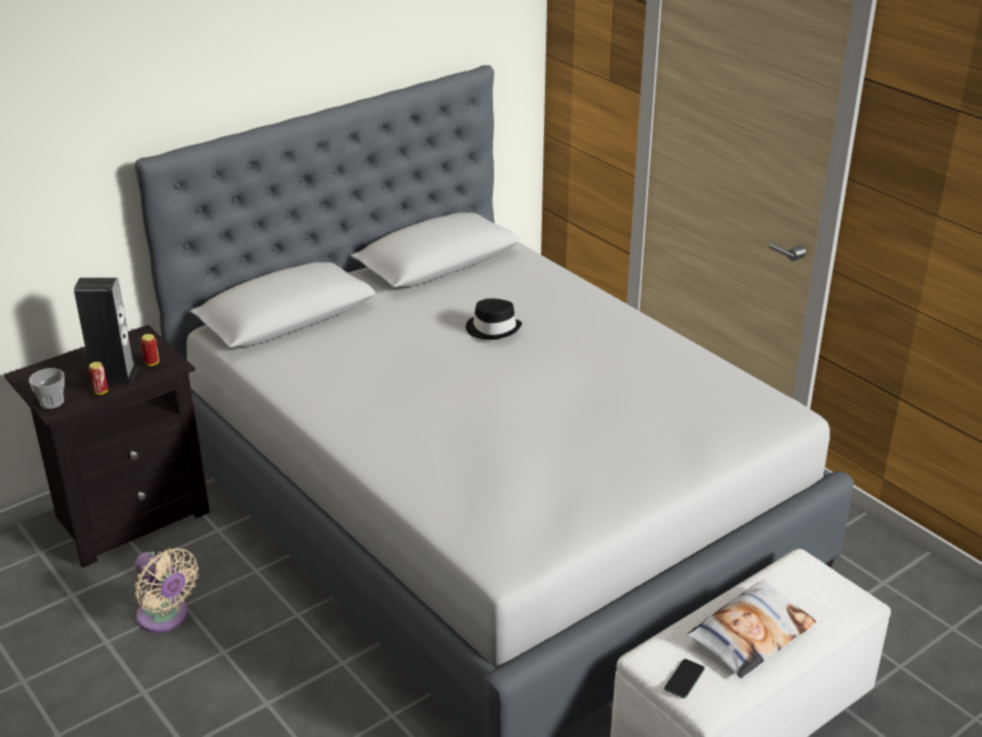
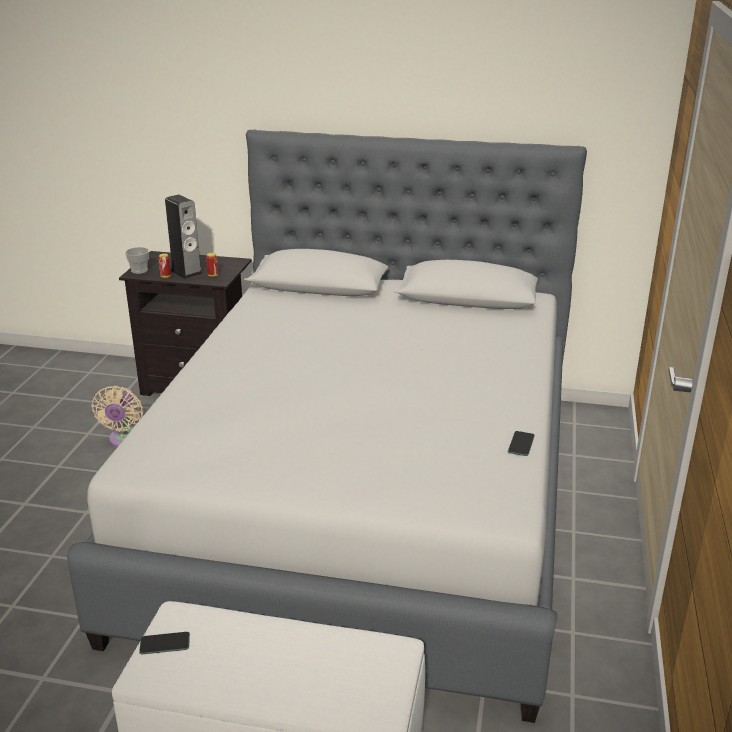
camera: 50 degrees right, 5 degrees down
(493, 329) = (417, 346): black hat -> none
(708, 362) = (521, 444): none -> phone
(750, 634) = (258, 657): pillow -> none

